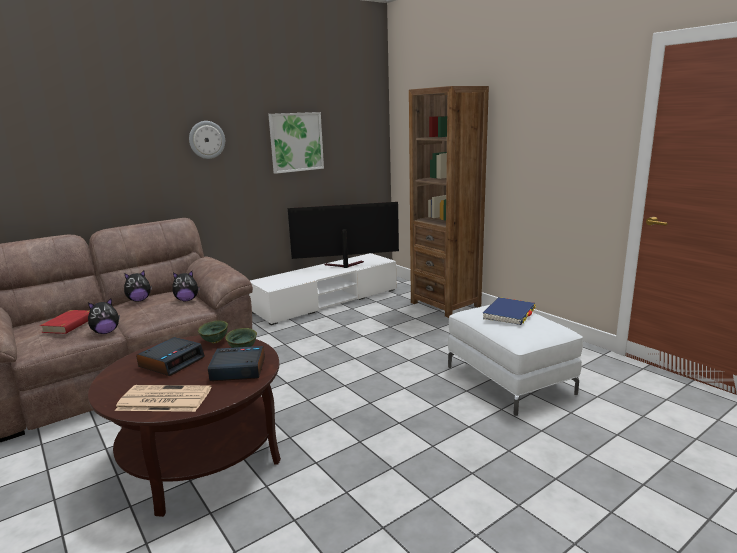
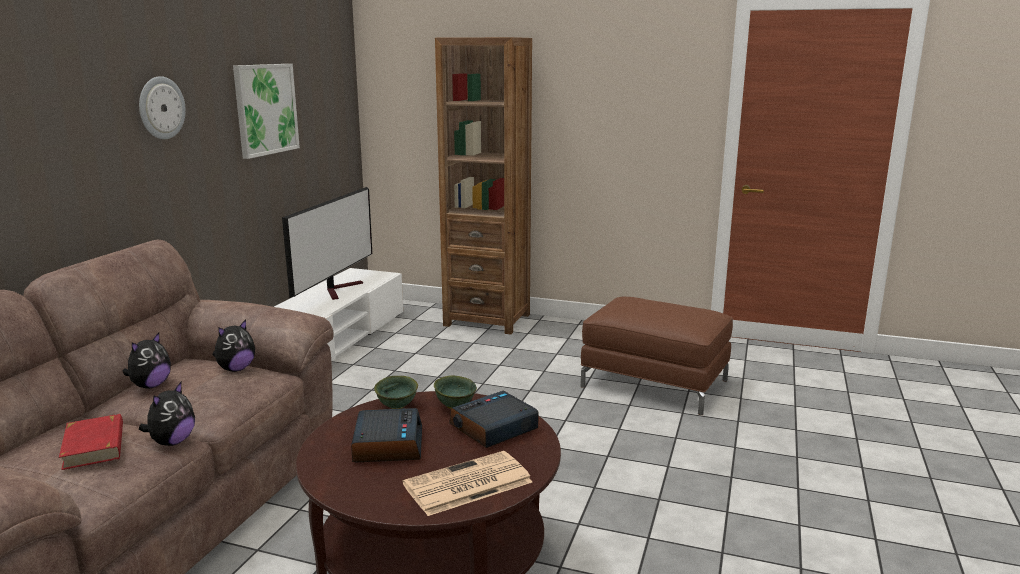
camera: 35 degrees left, 0 degrees up
(343, 265) = (339, 289): television -> television turned 150 degrees clockwise
(509, 314) = (653, 307): blue book -> none
(509, 380) = (654, 383): white ottoman -> brown ottoman

